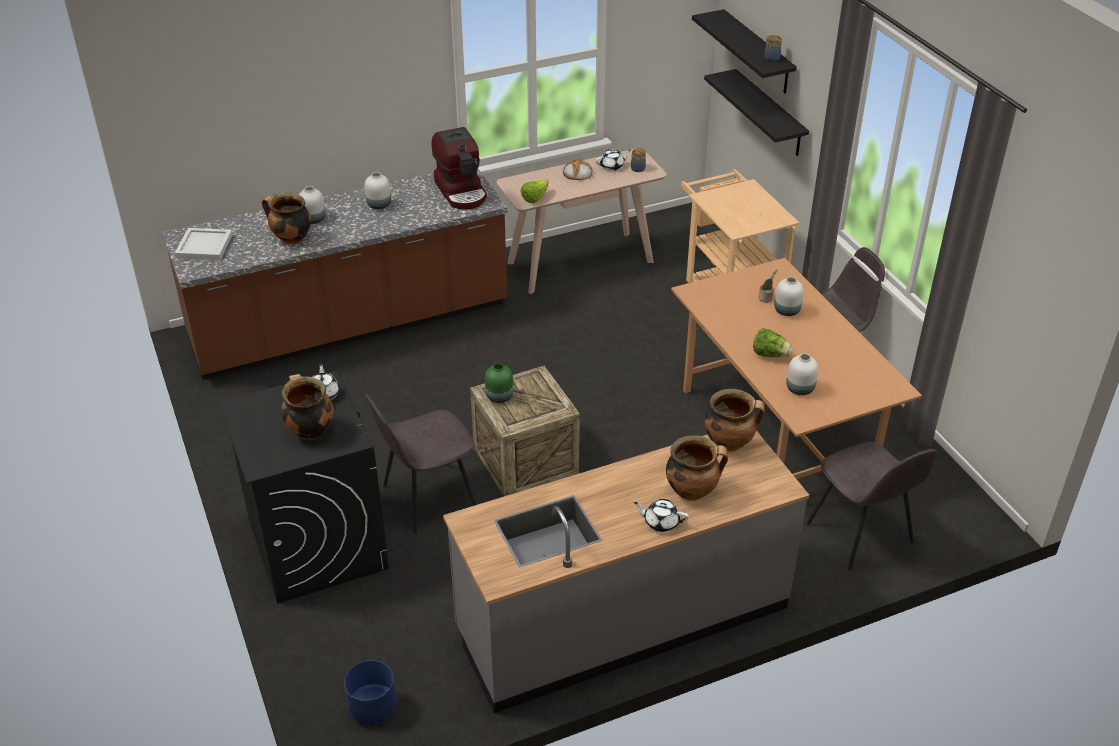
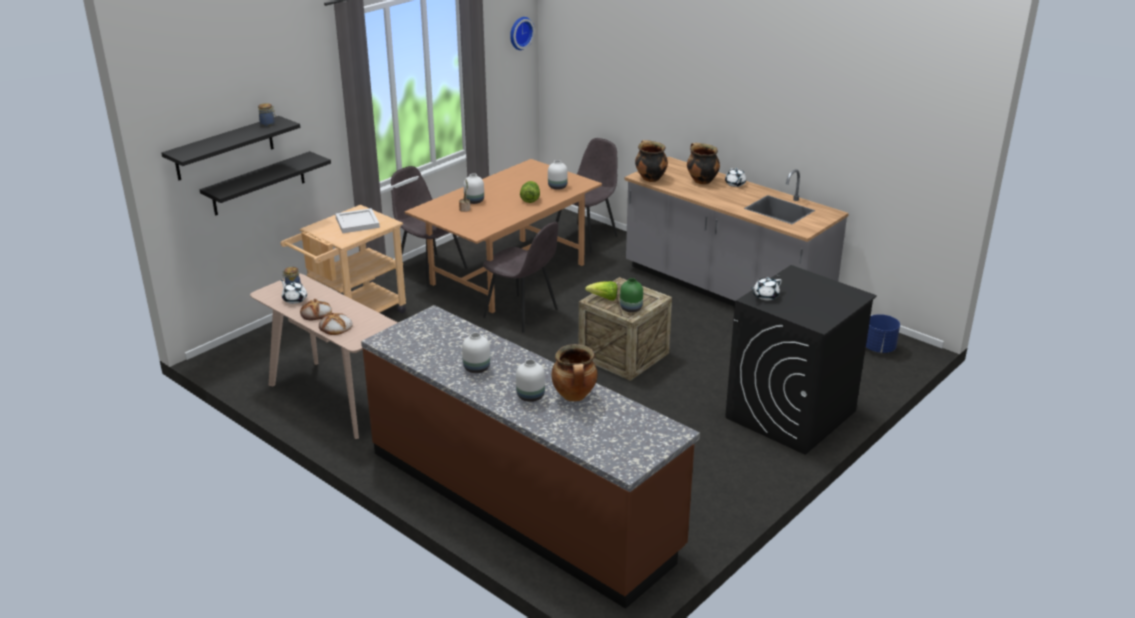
camera: 115 degrees left, 10 degrees down
(203, 246) = (632, 443): white tray -> white tray (358, 223)
(310, 431) = (805, 289): cooking pot -> none
(427, 498) = (700, 384): grey chair -> grey chair (522, 314)
(462, 191) = (421, 332): coffee machine -> none
(535, 198) = (376, 322): lettuce -> lettuce (604, 298)
(543, 178) = (335, 327): none -> bread
(1068, 268) = (520, 32): none -> wall clock

